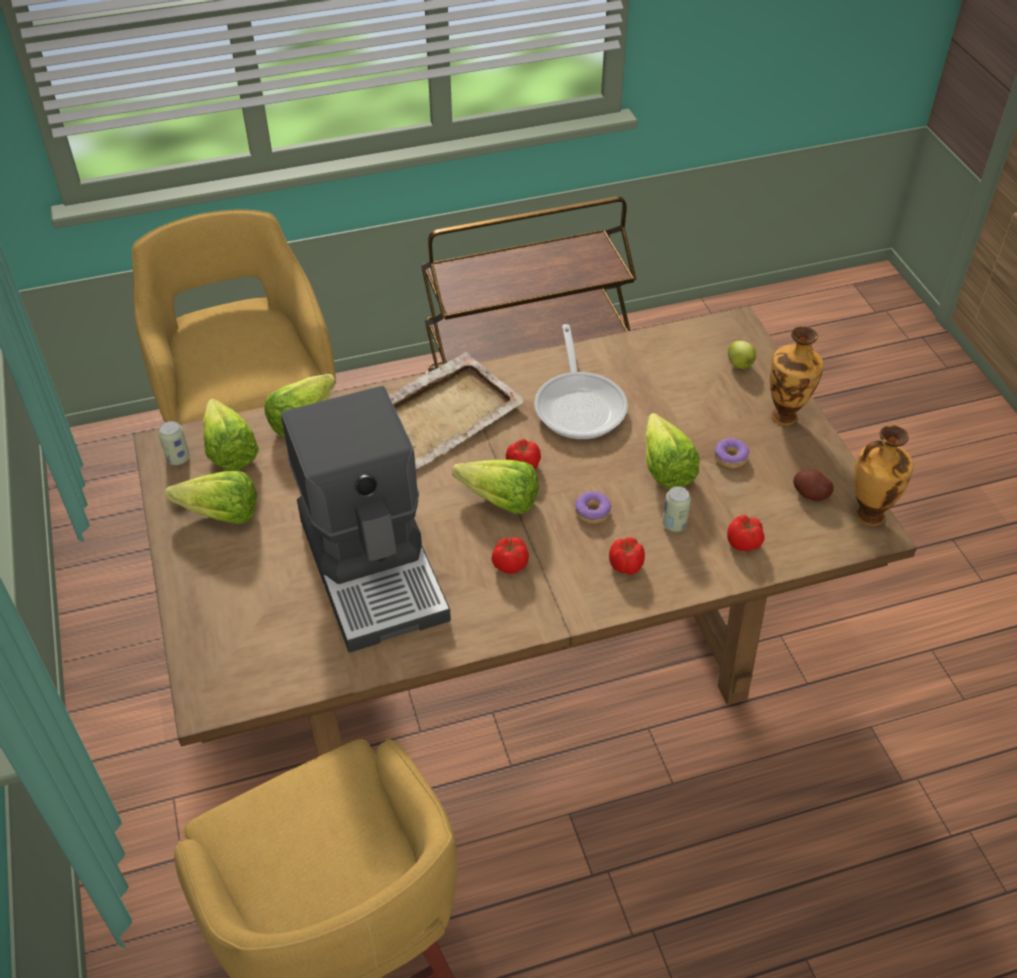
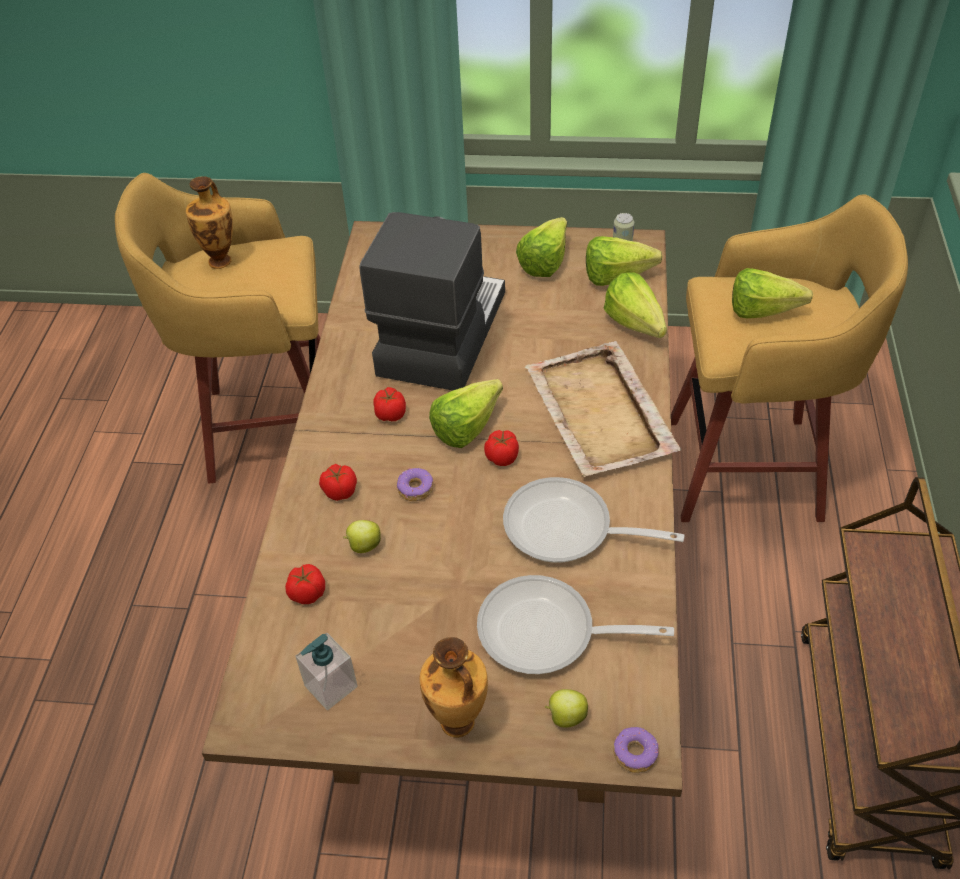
camera: 115 degrees right, 0 degrees up
(375, 566) = (439, 334): coffee machine -> coffee machine turned 105 degrees clockwise
(664, 463) = (445, 570): lettuce -> lettuce (768, 313)
(674, 524) = (363, 546): can -> apple
(682, 391) = (547, 633): none -> frying pan
(730, 458) = (422, 634): donut -> donut (635, 753)
(810, 494) = (330, 686): potato -> soap dispenser
(868, 515) = (270, 728): vase -> vase (221, 260)

